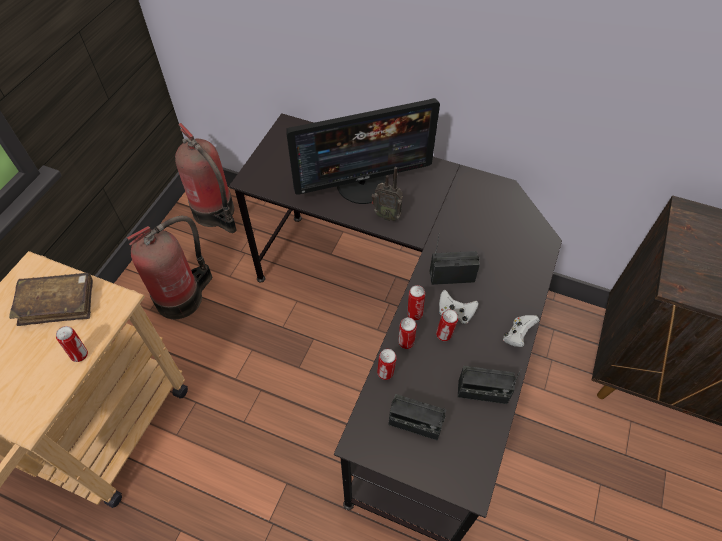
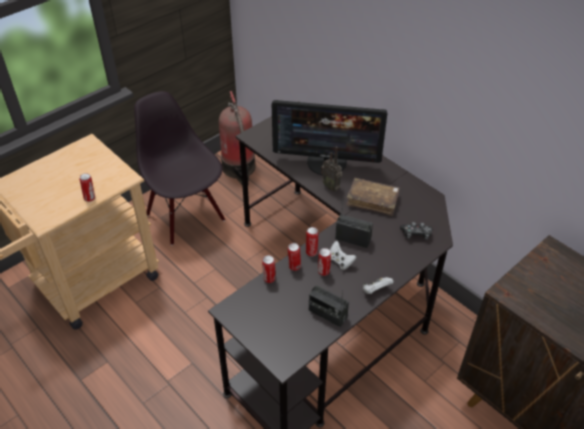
camera: 25 degrees right, 10 degrees down
(58, 303) = (92, 167): brown book -> brown book (372, 200)
(182, 296) = (186, 217): fire extinguisher -> black chair
(415, 424) = (269, 314): radio -> none
(517, 242) = (416, 234): none -> game controller

